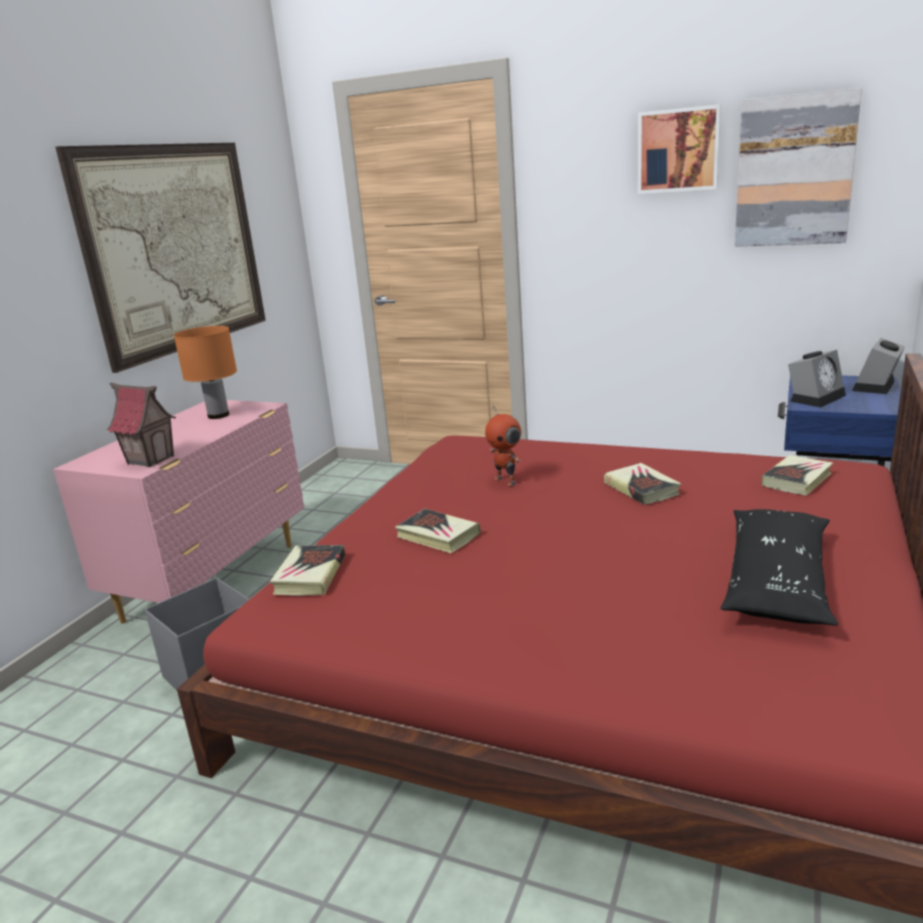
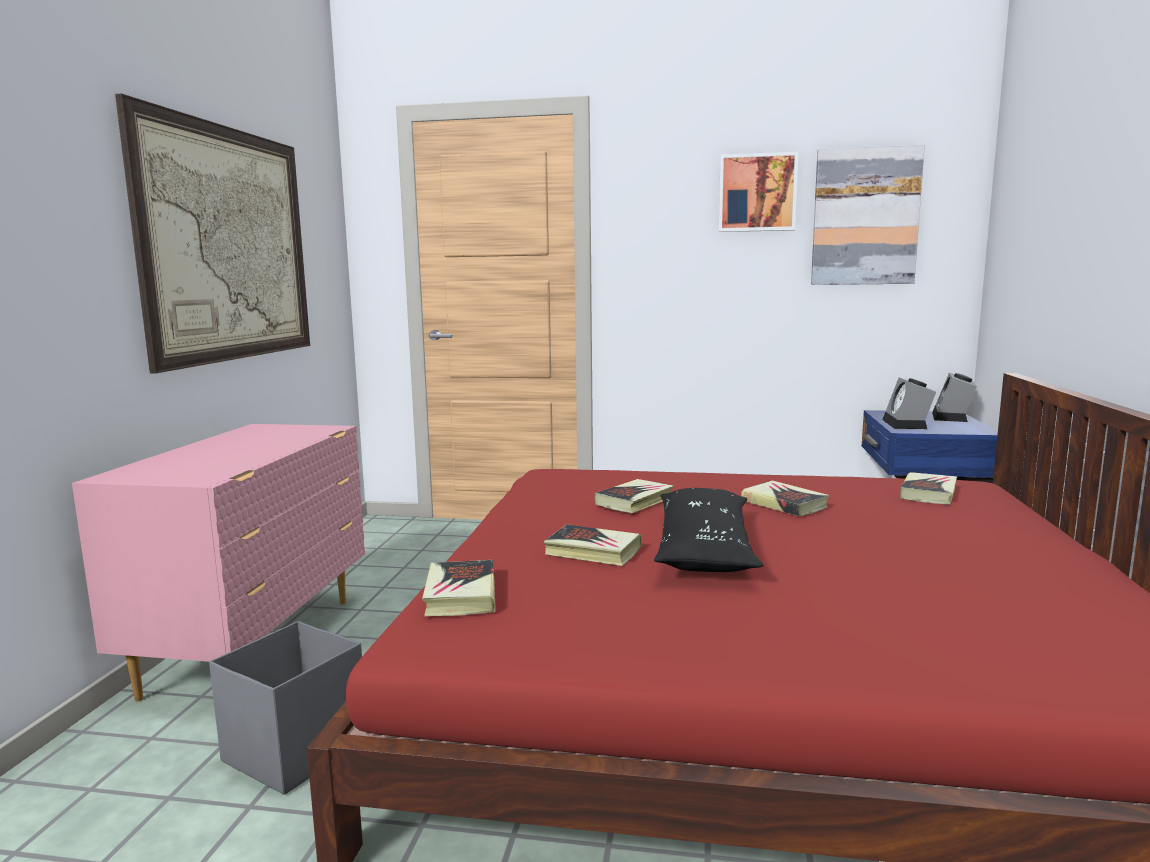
camera: 15 degrees left, 10 degrees down
(151, 459) = (213, 471): toy house -> none
(218, 415) = (275, 436): orange table lamp -> none
(506, 481) = (635, 501): toy robot -> book
(777, 582) = (993, 573): black pillow -> black pillow (705, 549)
(816, 397) = (907, 424): alarm clock -> alarm clock turned 150 degrees clockwise

